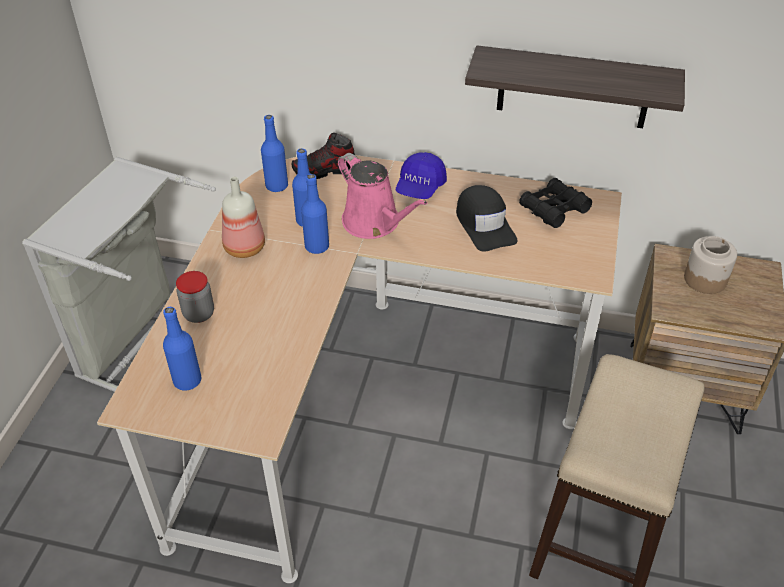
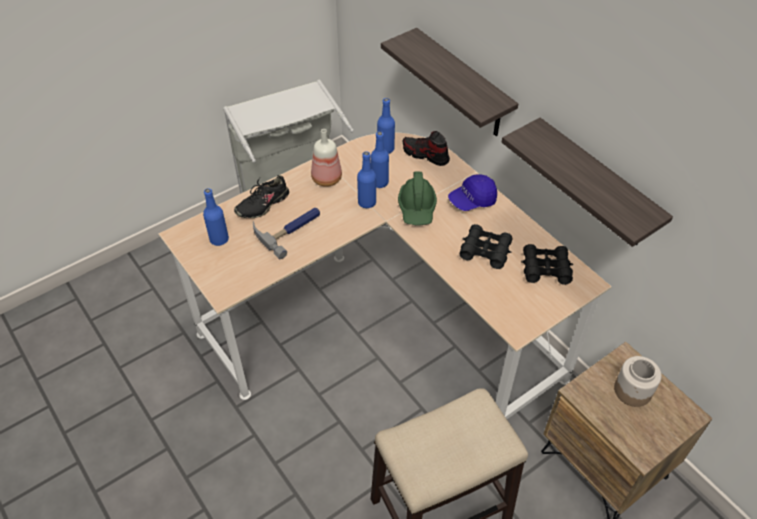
camera: 40 degrees right, 5 degrees up
(199, 314) = (262, 204): jar -> black shoe
(261, 320) = (290, 229): none -> hammer
(344, 63) = (462, 85): none -> shelf
(374, 223) = (417, 208): pink watering can -> green hard hat
(484, 225) = (485, 251): black cap -> black binoculars

